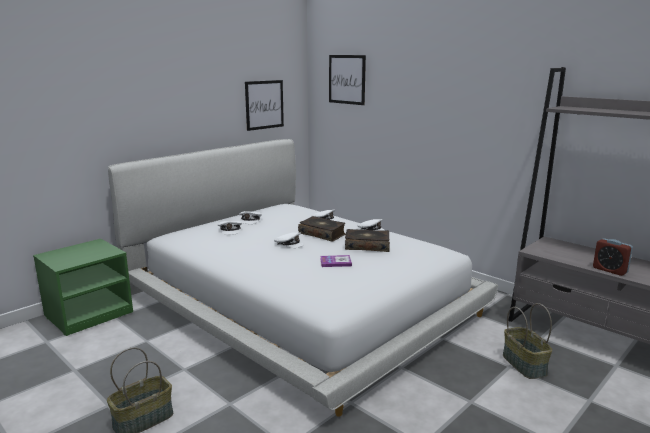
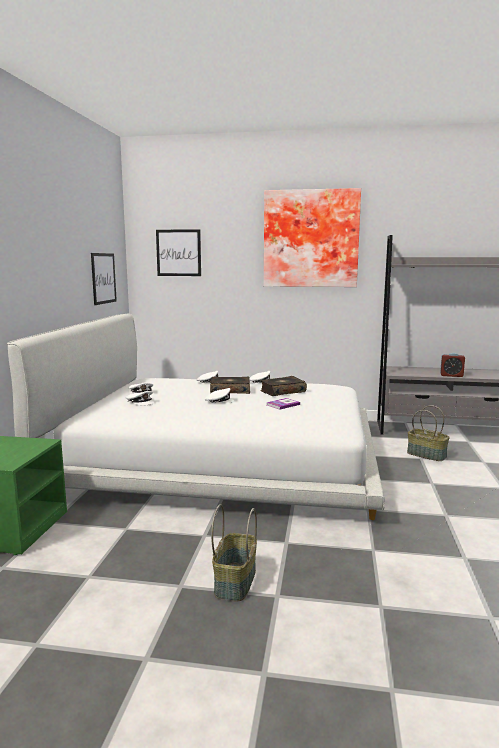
camera: 35 degrees left, 5 degrees down
(471, 68) = (311, 239): none -> picture

